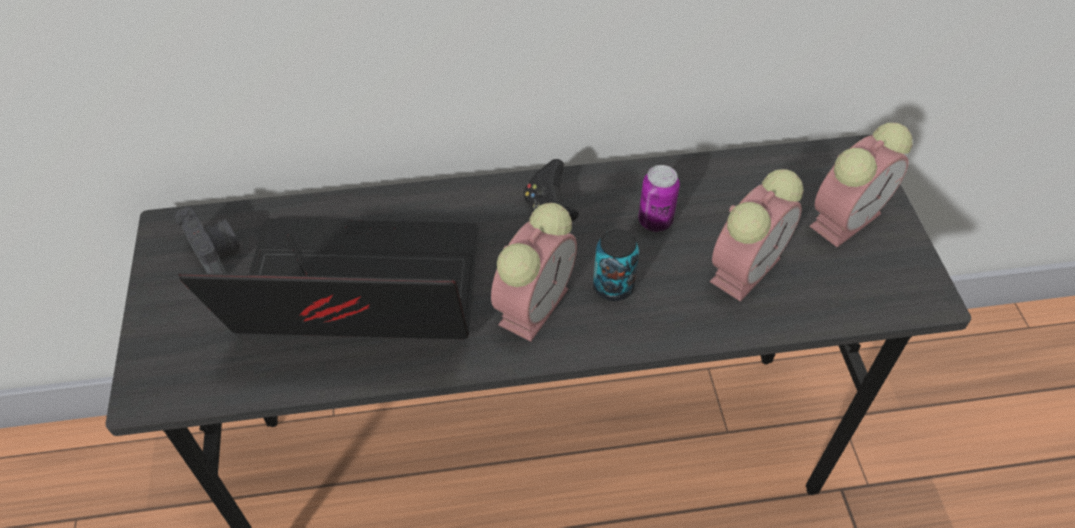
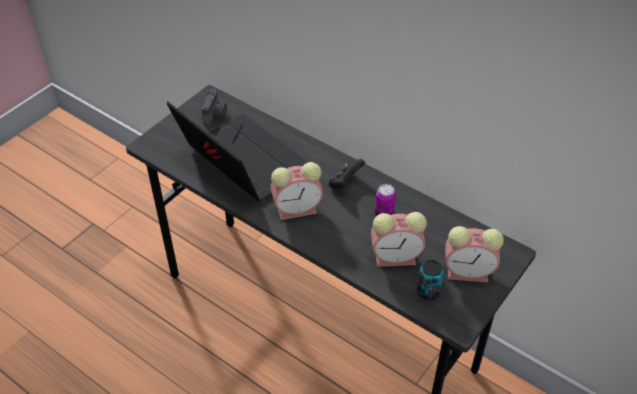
camera: 45 degrees right, 5 degrees down
(613, 287) = (335, 225): can -> can (428, 291)

